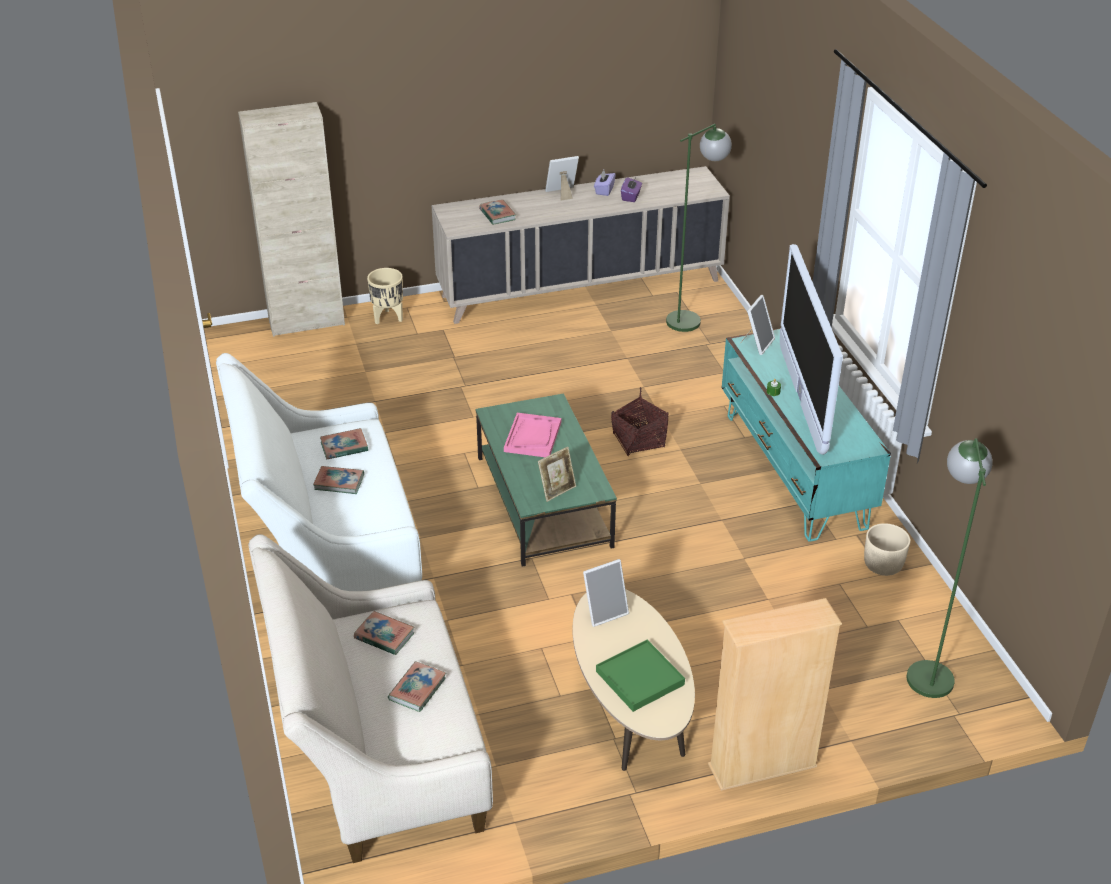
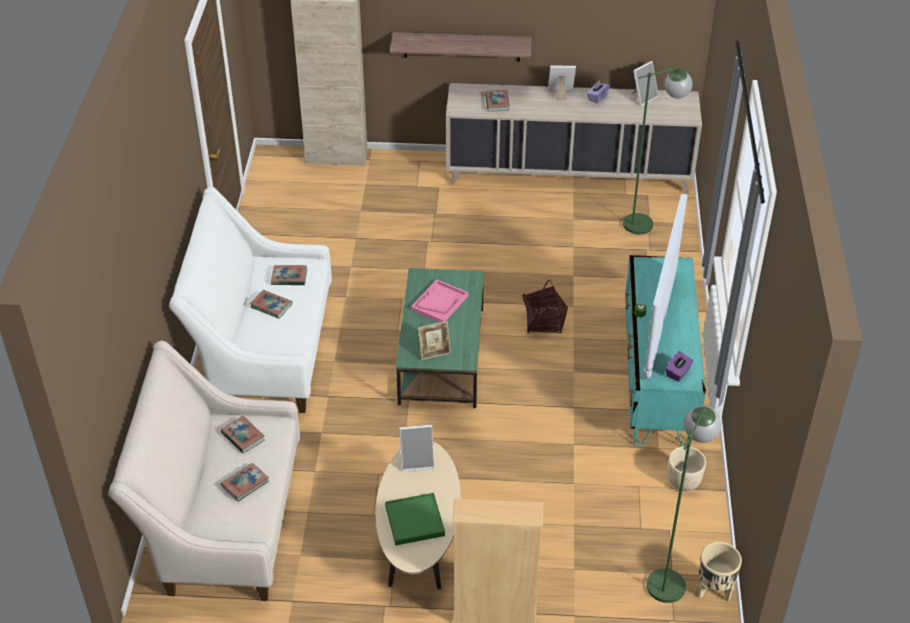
camera: 20 degrees right, 5 degrees up
(388, 318) = (400, 167): beige planter -> beige planter (713, 591)
(442, 158) = (462, 46): none -> shelf
(631, 197) = (616, 108): purple tissue box -> purple tissue box (678, 373)
(757, 343) = (652, 266): picture frame -> picture frame (643, 97)

